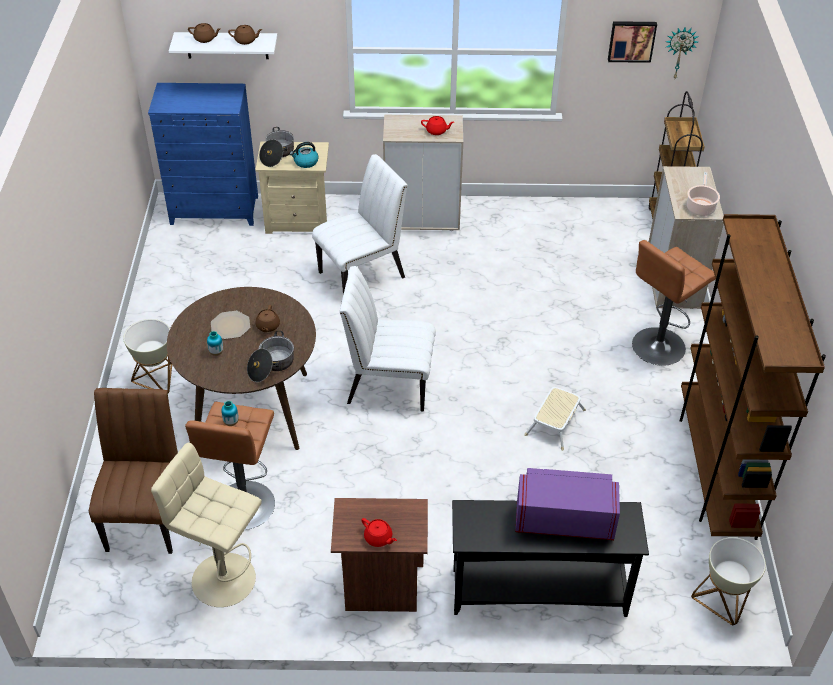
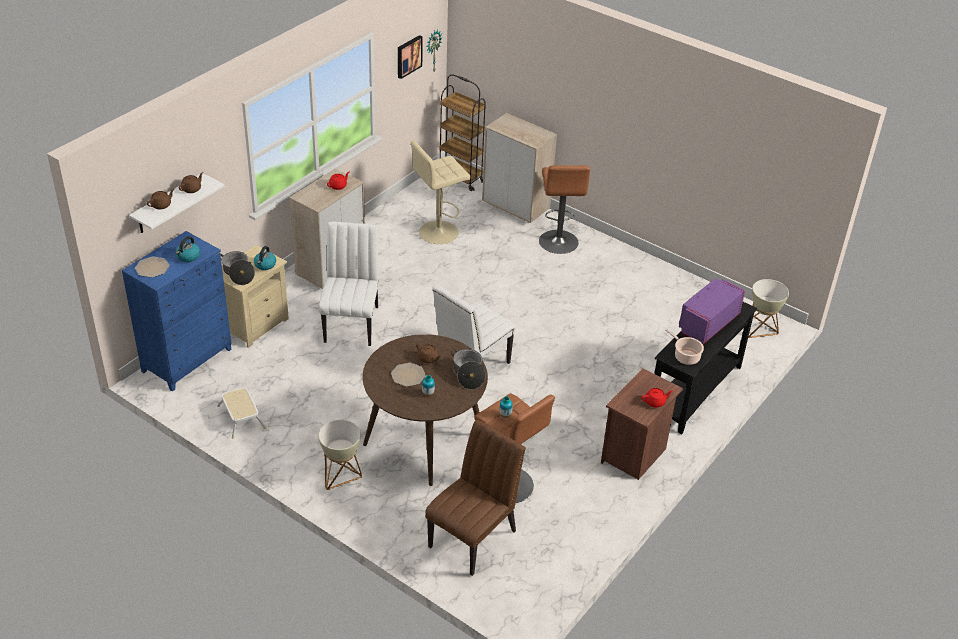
camera: 55 degrees left, 5 degrees down
(147, 518) = (472, 540): brown chair -> brown chair turned 90 degrees clockwise
(176, 94) = (152, 267): none -> plate
(210, 103) = (188, 257): none -> kettle
(223, 579) = (562, 525): beige stool -> beige stool (438, 232)
(555, 422) = (576, 314): beige step ladder -> beige step ladder (241, 417)
(700, 207) = (537, 135): cooking pot -> cooking pot (685, 356)
(715, 469) = (670, 277): brown bookcase -> none

